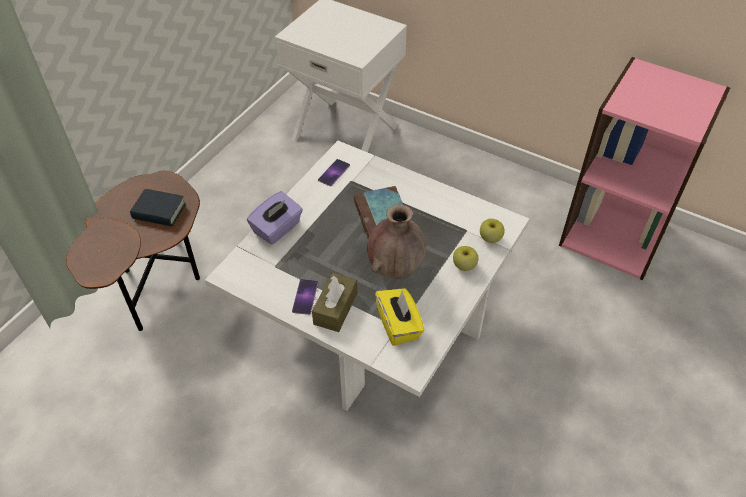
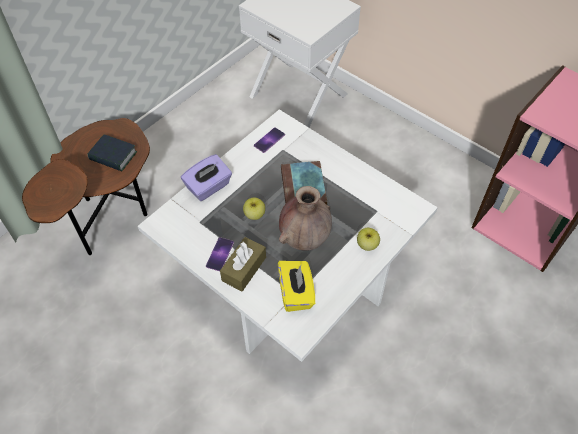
camera: 10 degrees right, 5 degrees up
(490, 238) = (397, 222): apple -> apple (254, 215)

